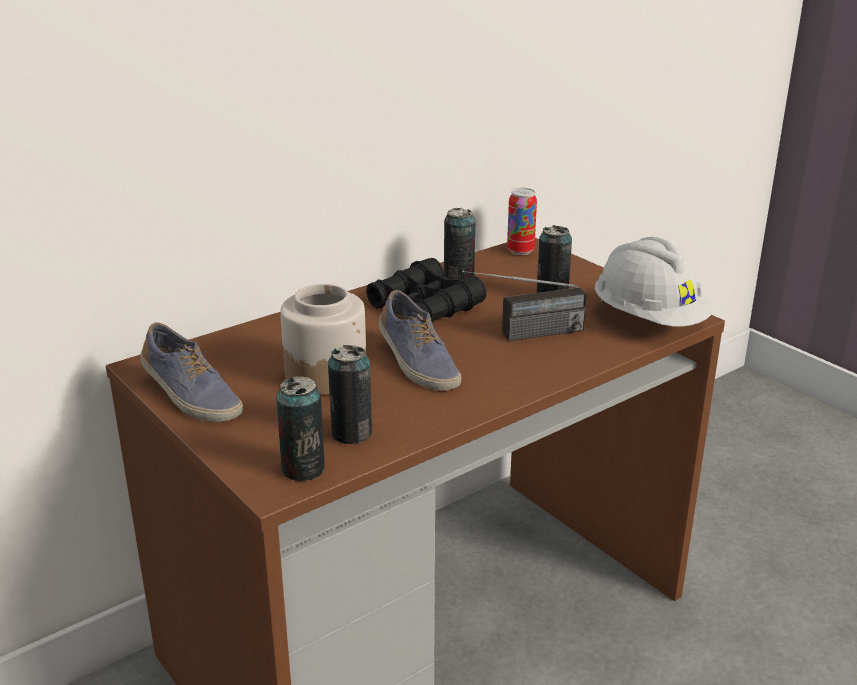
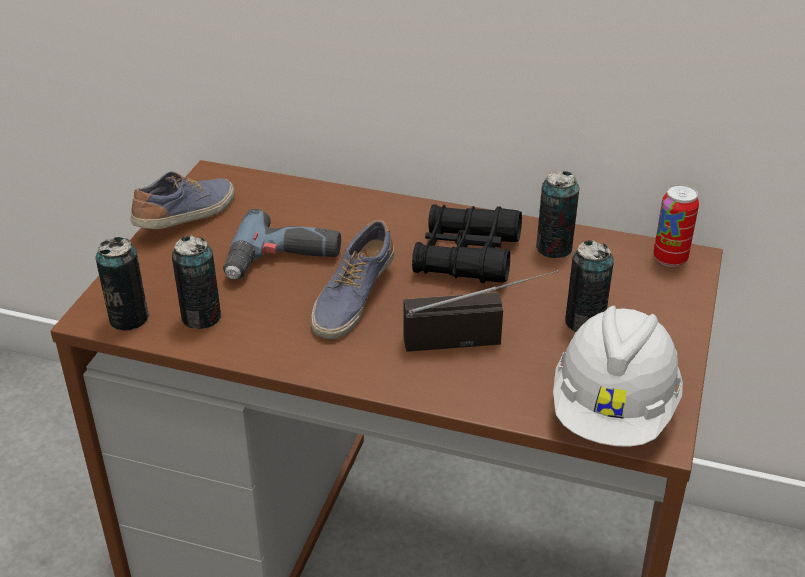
camera: 55 degrees right, 10 degrees up
(190, 396) = (187, 217): shoe -> shoe turned 150 degrees counterclockwise
(326, 374) = (283, 261): jar -> power drill
(523, 335) = (477, 337): radio -> radio turned 135 degrees clockwise

